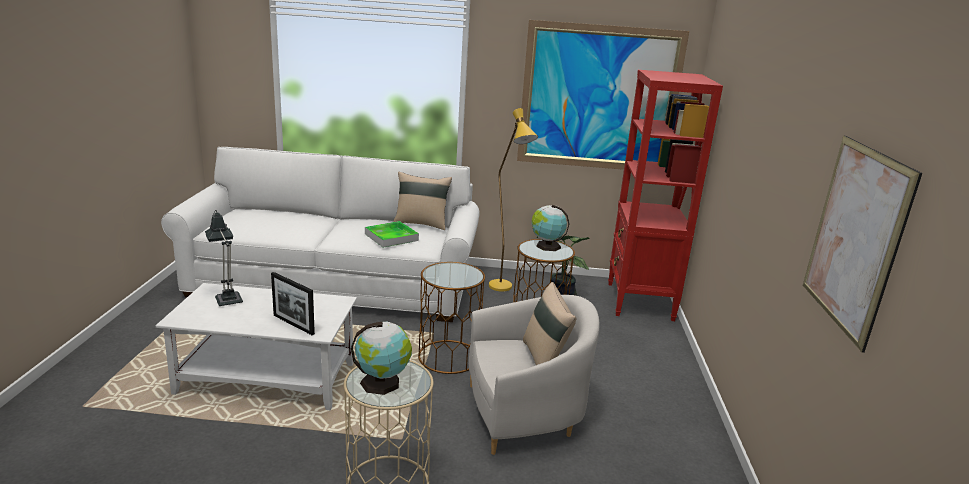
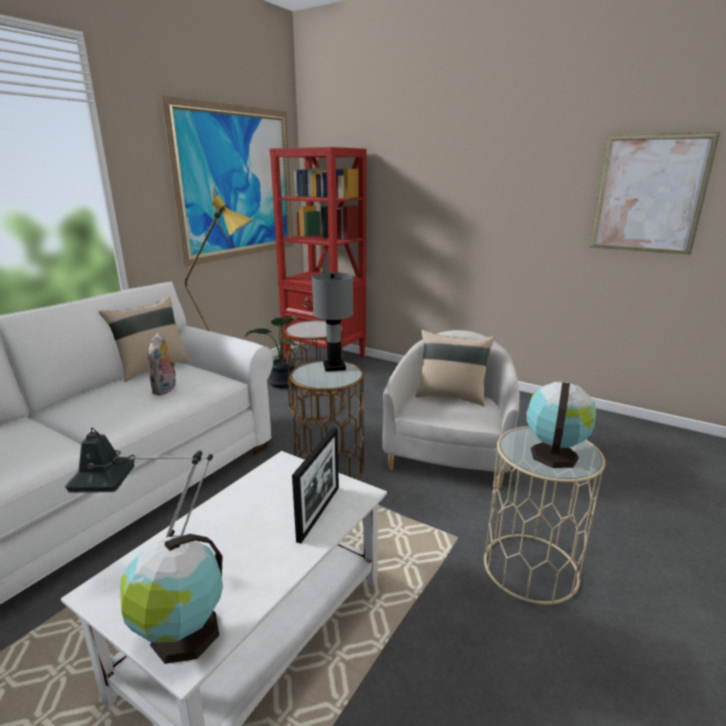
camera: 60 degrees left, 0 degrees up
(293, 324) = (319, 513): picture frame -> picture frame turned 45 degrees counterclockwise
(391, 237) = (165, 389): tray -> plush toy
(468, 274) = (334, 367): none -> grey table lamp
(546, 246) = (307, 326): globe -> globe (182, 636)

